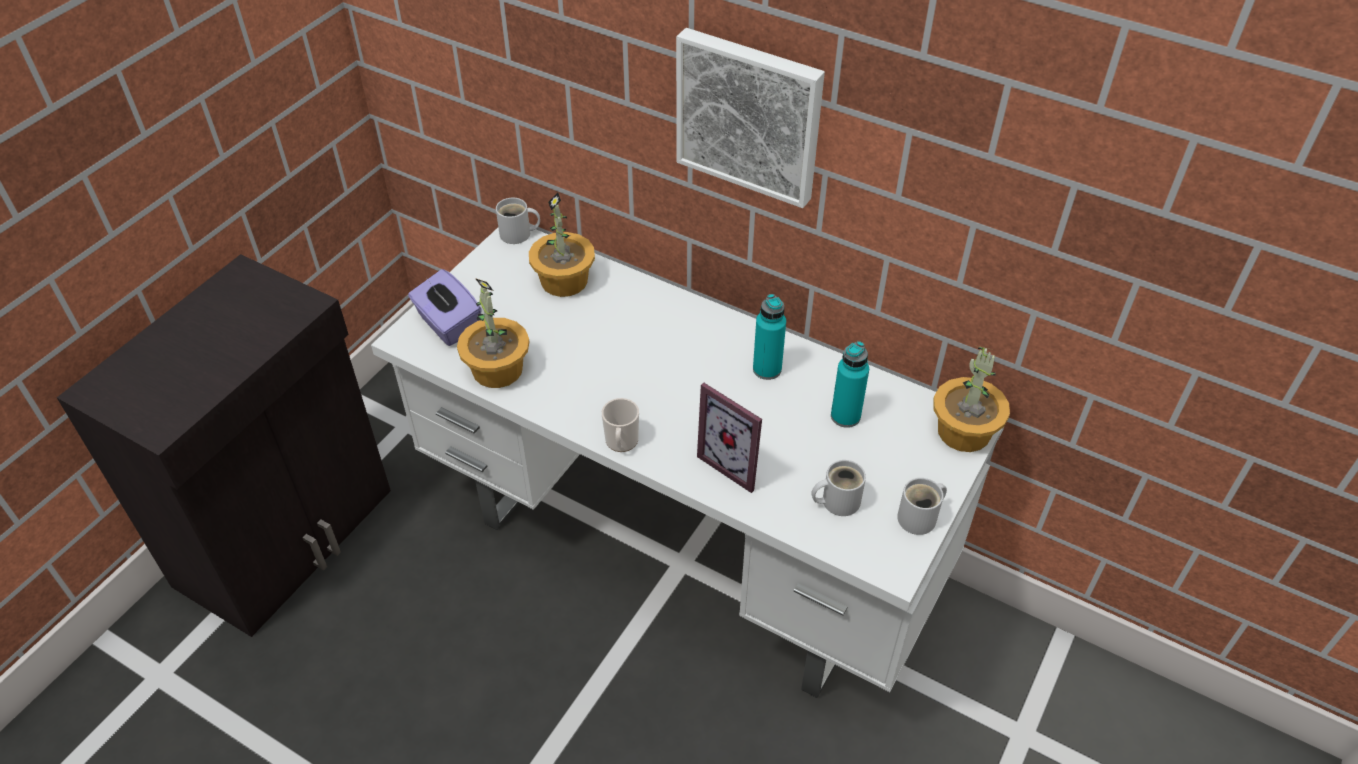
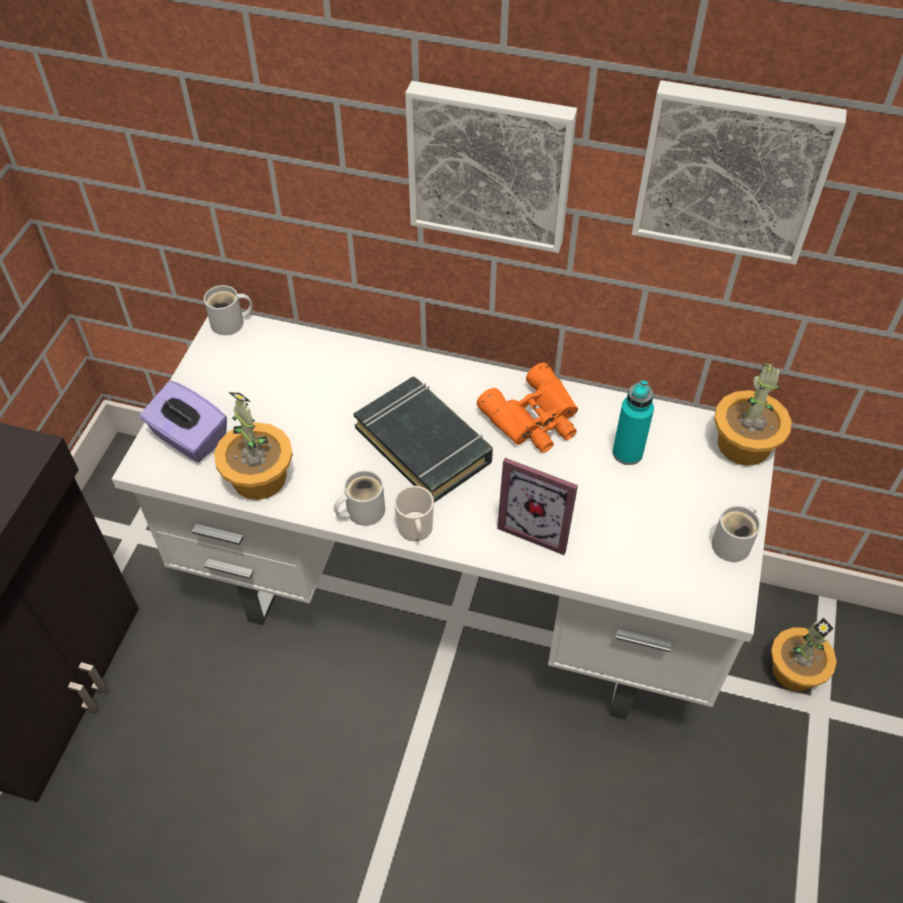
camera: 15 degrees left, 5 degrees up
(565, 280) = (297, 364): potted plant -> potted plant (795, 670)
(655, 370) = (424, 444): none -> black book
(767, 369) = (535, 419): turquoise bottle -> orange binoculars
(837, 500) = (649, 544): white mug -> white mug (361, 510)
(960, 150) = (732, 170): none -> picture

